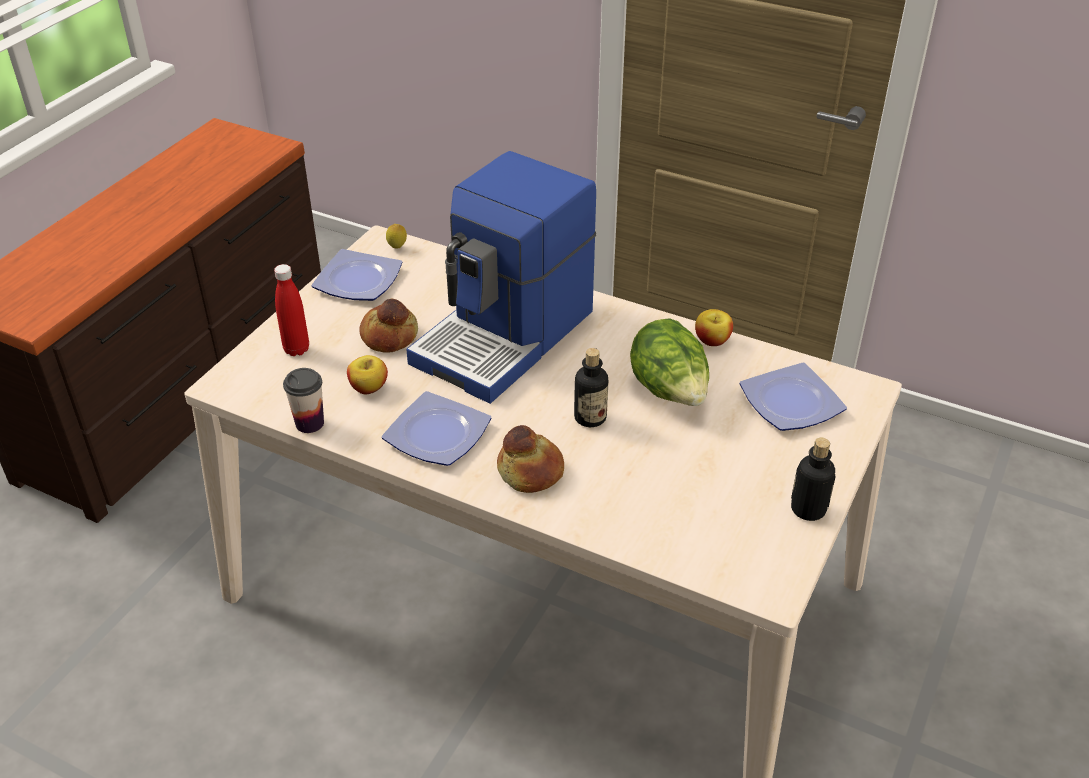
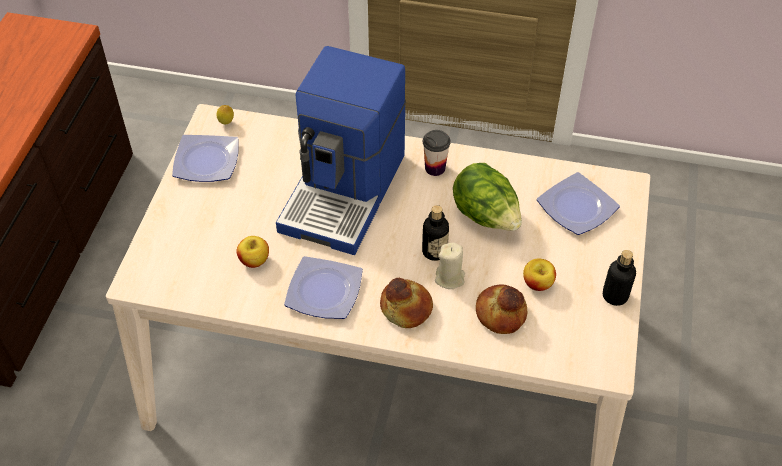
camera: 15 degrees left, 10 degrees up
(296, 349) = (182, 237): red bottle -> none
(309, 423) = (220, 303): cup -> cup (435, 168)
(389, 336) = (252, 209): bread -> bread (500, 313)
(598, 449) = (450, 278): none -> beige candle
(712, 340) = (503, 163): apple -> apple (537, 283)

